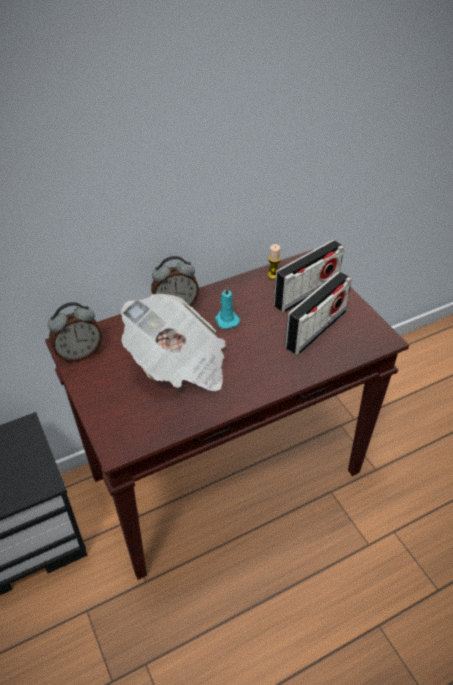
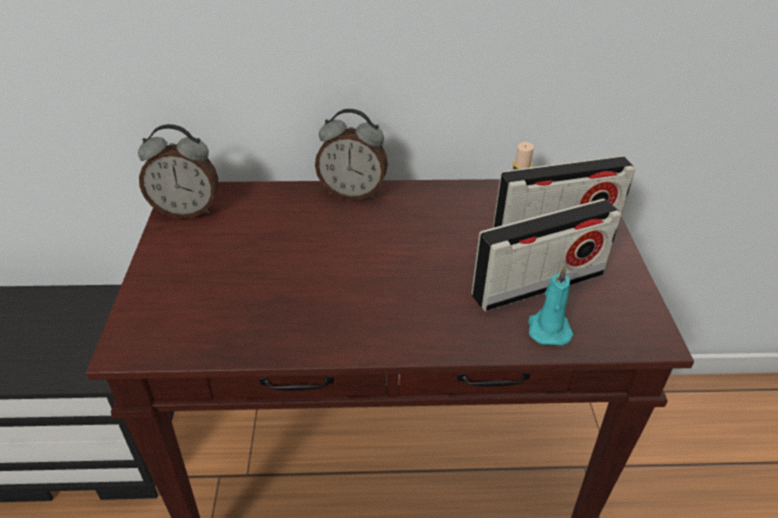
camera: 25 degrees right, 5 degrees down
(178, 363) = (301, 263): newspaper -> none
(226, 320) = (409, 229): turquoise candle -> turquoise candle (548, 328)

